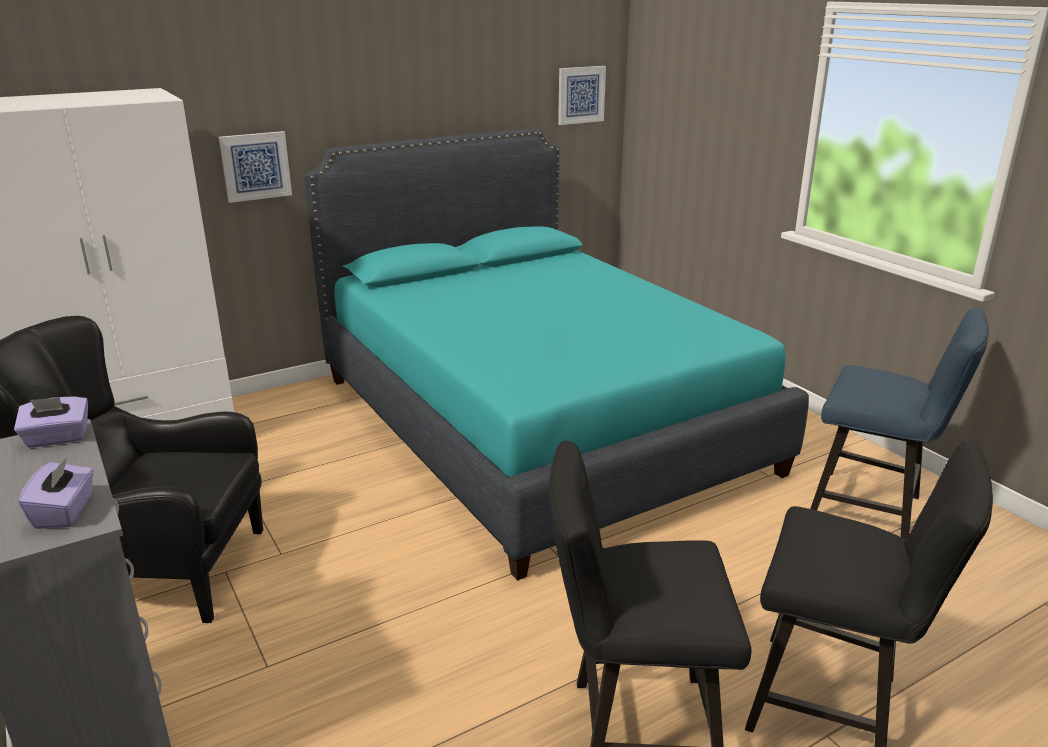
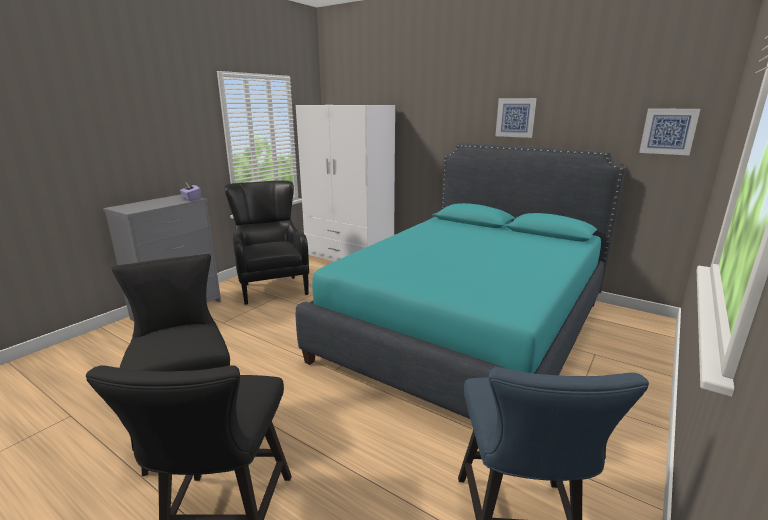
camera: 65 degrees right, 5 degrees down
(65, 512) = (139, 208): purple tissue box -> none
(255, 166) = (430, 148): picture -> picture (515, 117)

